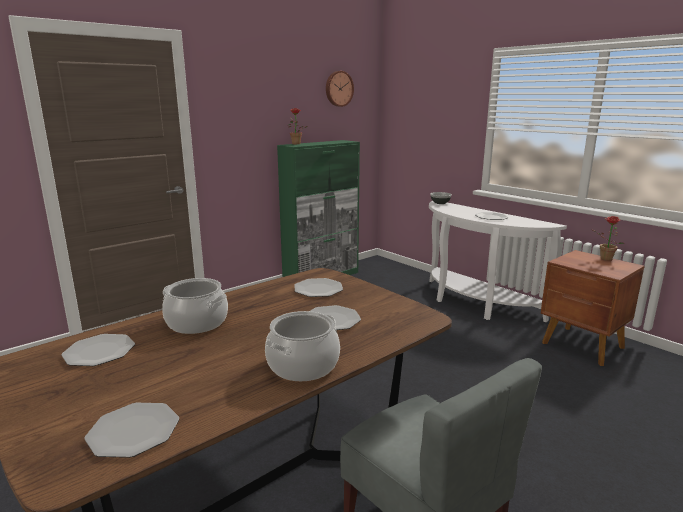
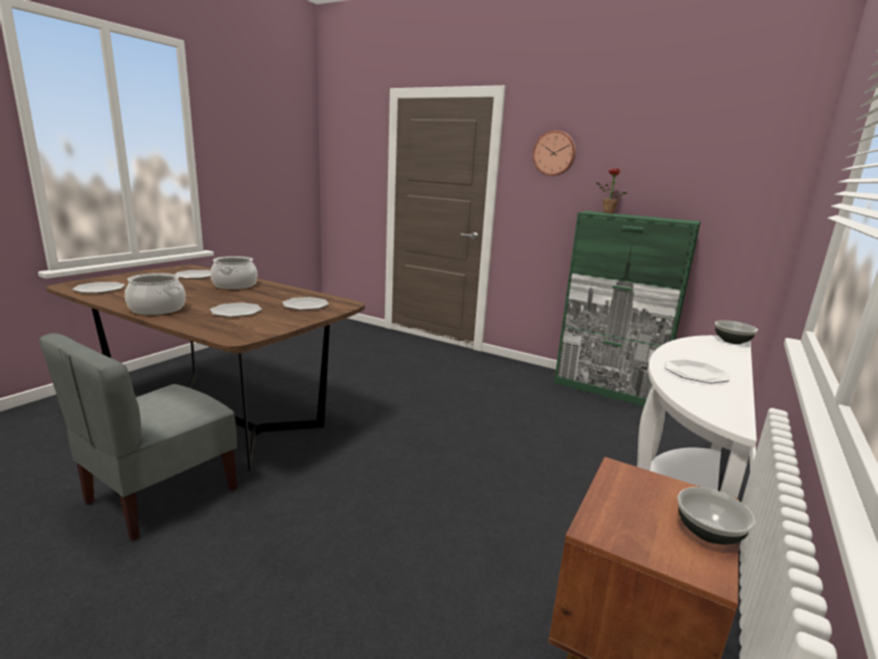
camera: 70 degrees right, 0 degrees up
(338, 88) = (714, 146): wall clock -> wall clock (554, 153)
(603, 259) = (708, 532): potted plant -> bowl

